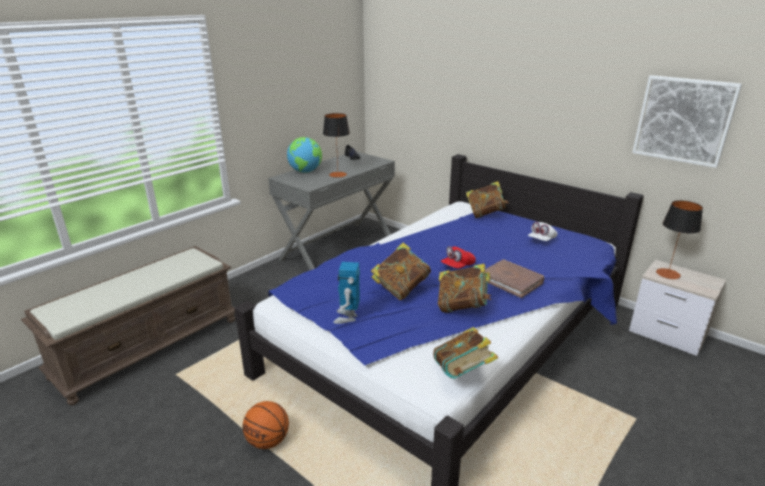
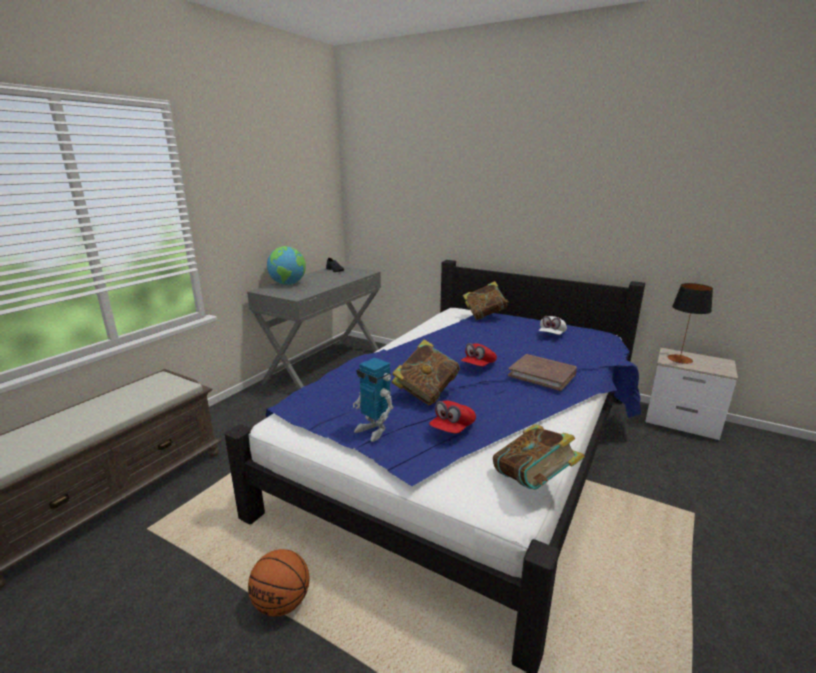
camera: 10 degrees left, 5 degrees down
(337, 174) = (324, 285): table lamp -> none
(347, 317) = (373, 430): toy robot -> toy robot turned 45 degrees counterclockwise
(412, 322) = (452, 428): none -> red cap
(462, 307) = (502, 406): book -> none
(683, 120) = (682, 203): picture -> none

